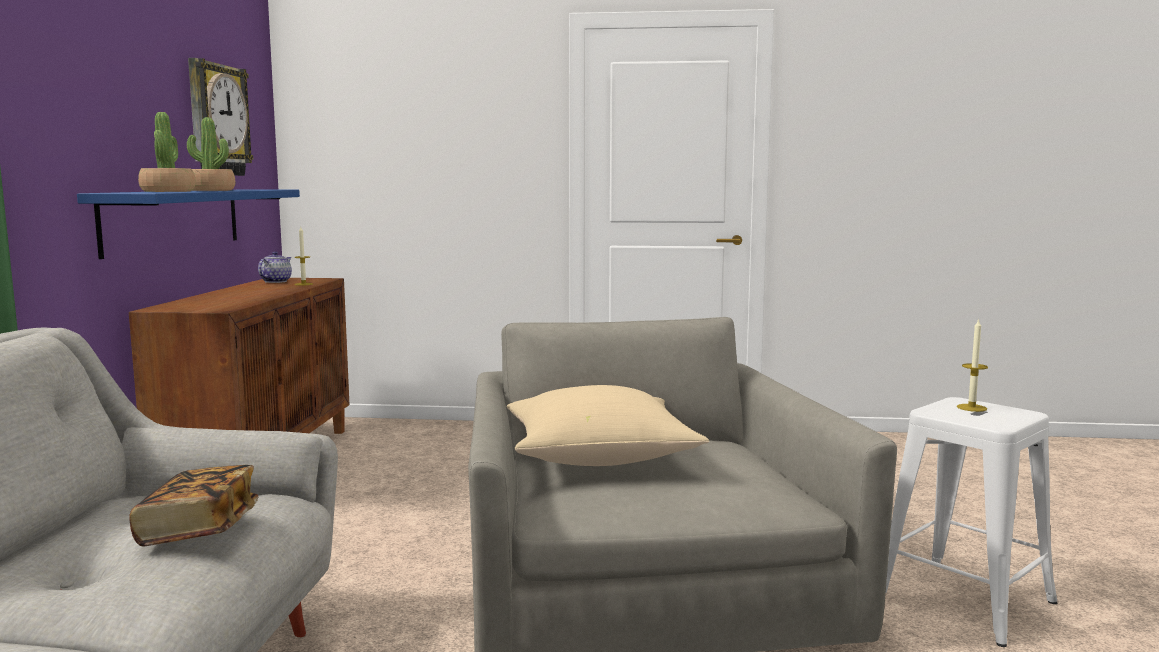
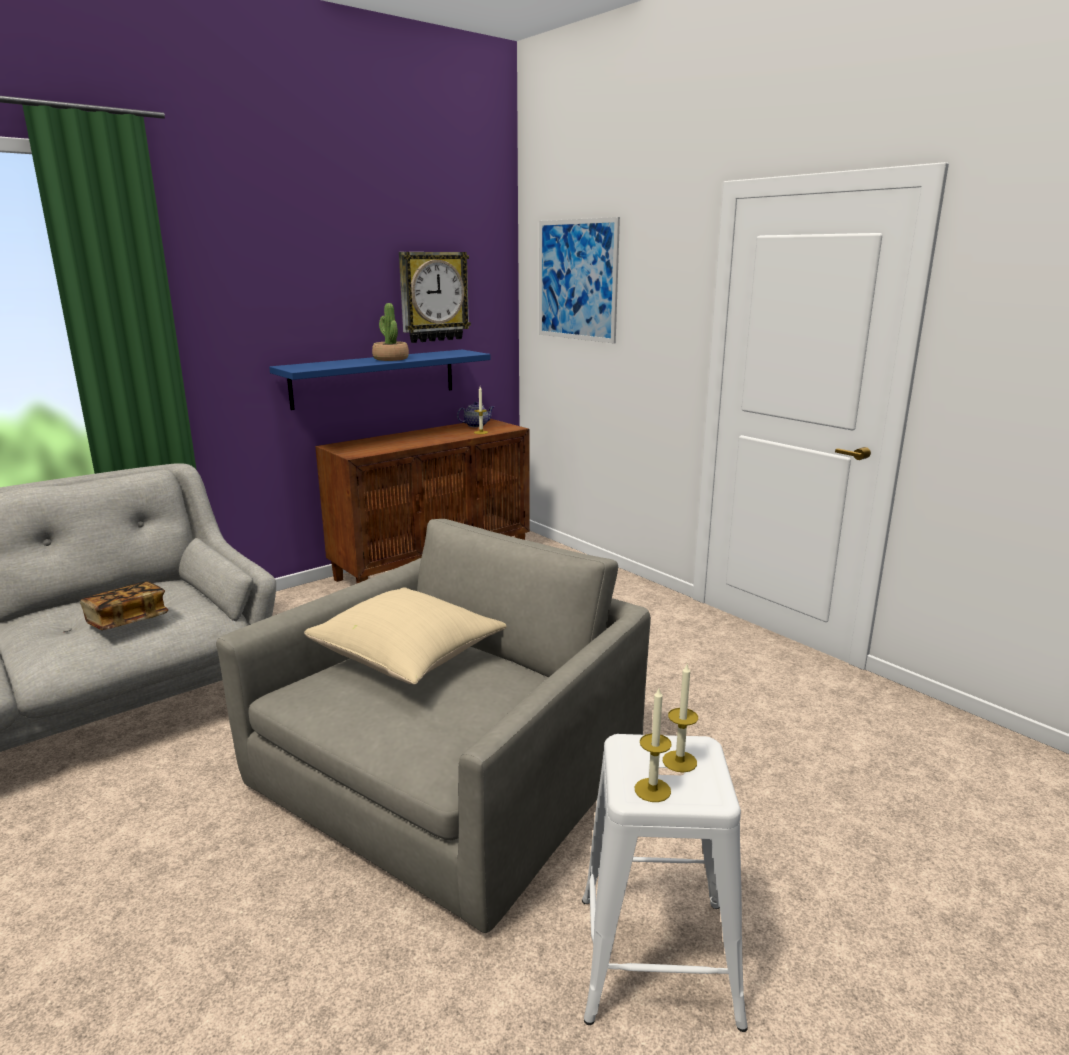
camera: 45 degrees right, 10 degrees up
(168, 191) = (339, 363): potted plant -> none
(378, 109) = (577, 280): none -> picture
(999, 419) = (652, 790): none -> candle

